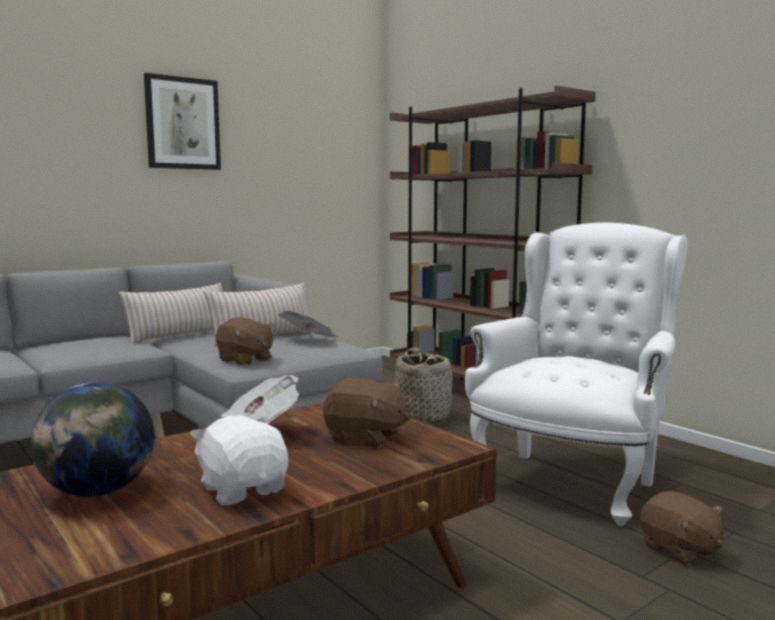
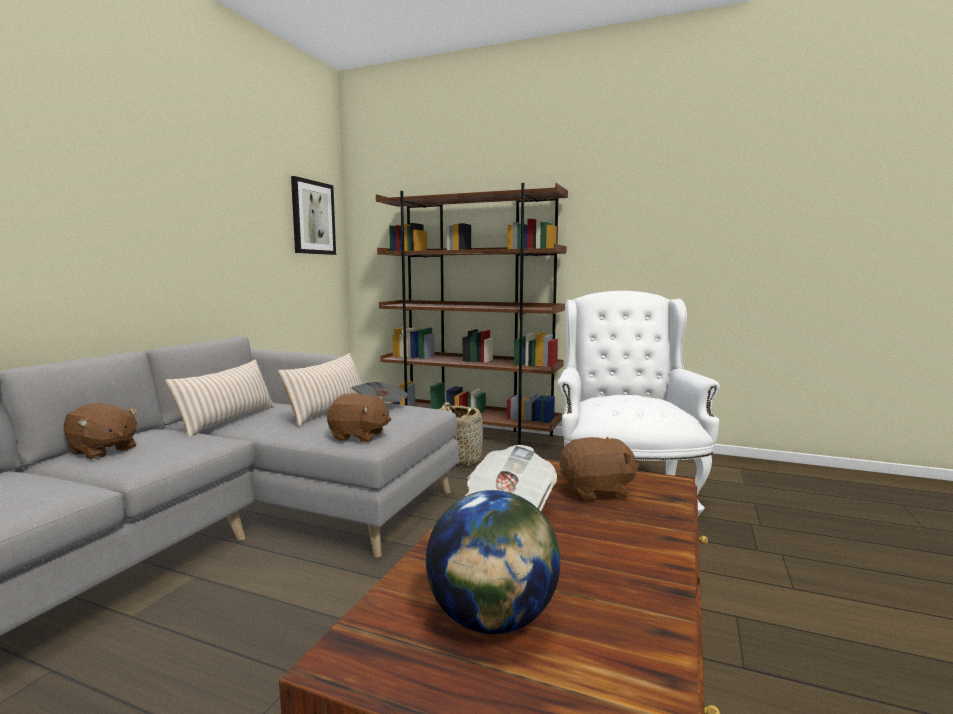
camera: 30 degrees left, 0 degrees up
(182, 123) = (178, 190): picture -> picture (313, 217)
(243, 489) = (613, 569): white plush toy -> none
(679, 550) = (748, 524): brown plush toy -> brown plush toy (103, 451)

